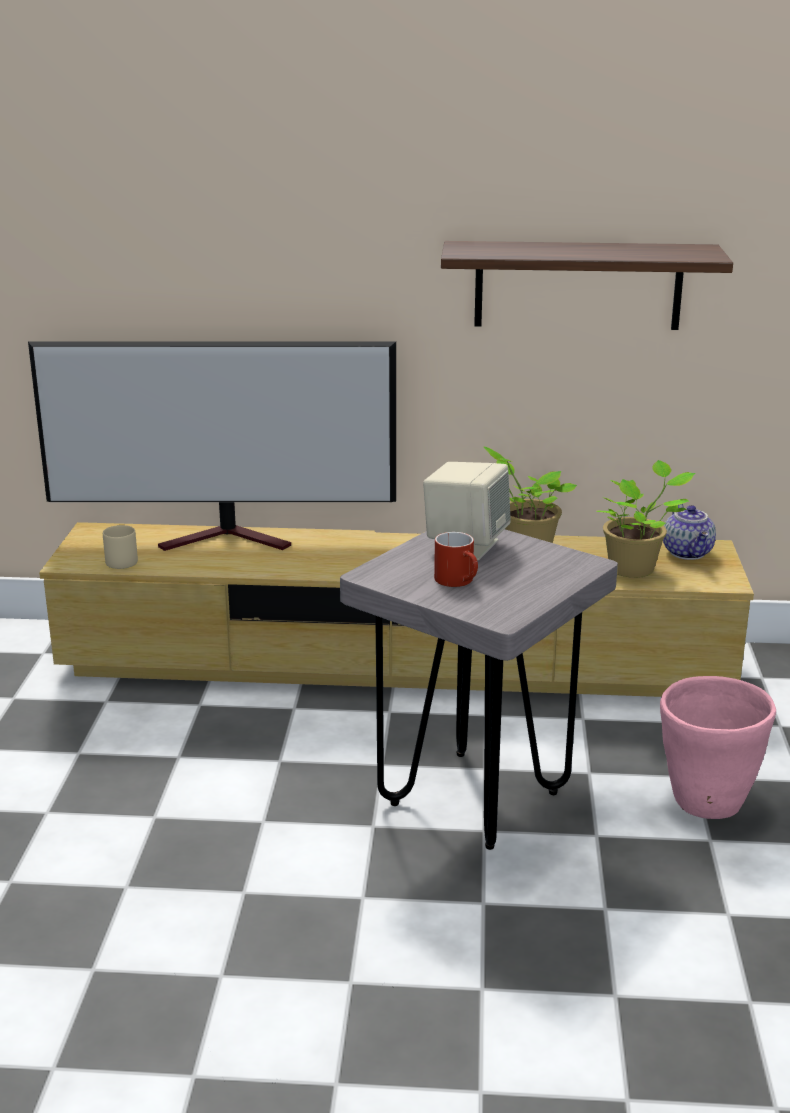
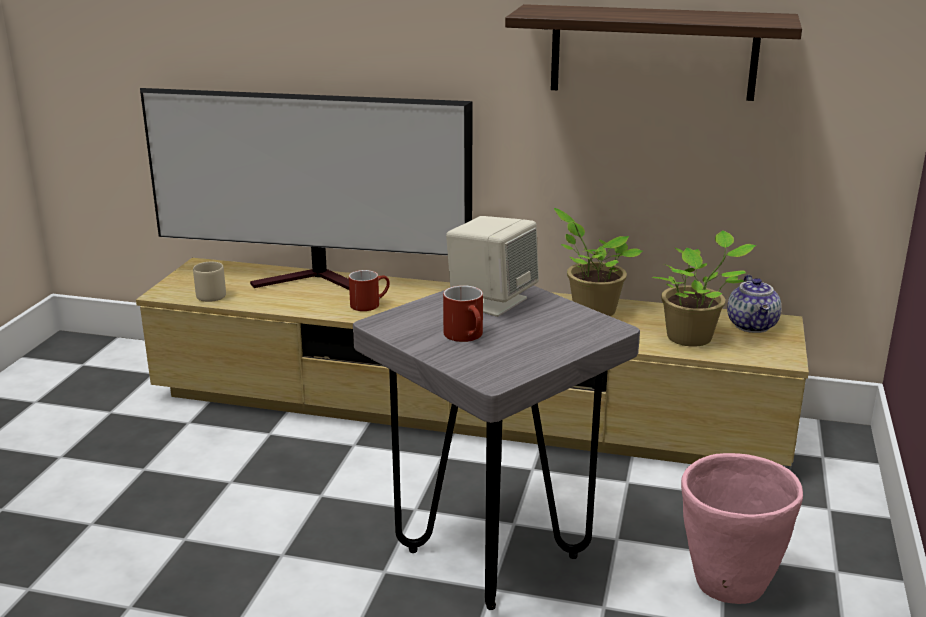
camera: 10 degrees right, 0 degrees up
(296, 558) = (370, 304): none -> red mug

